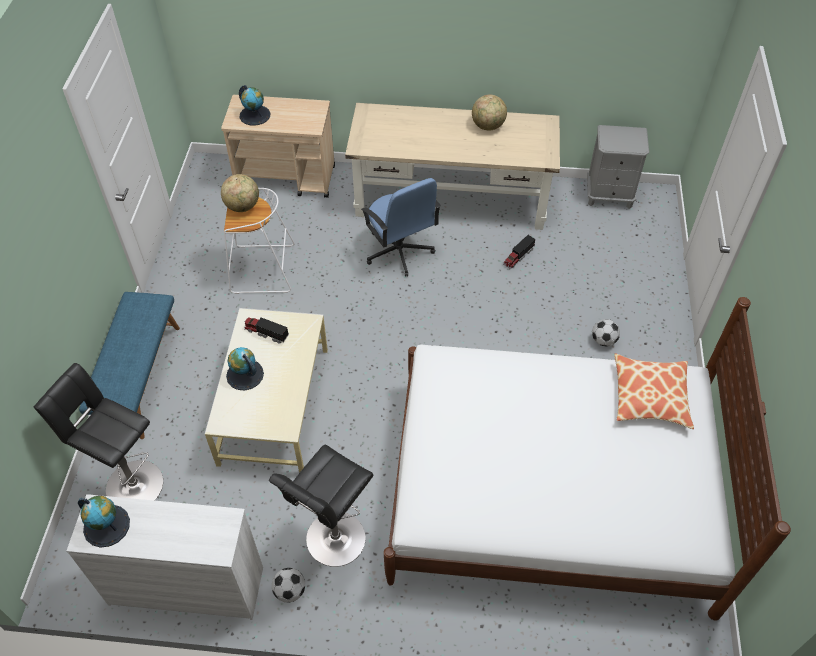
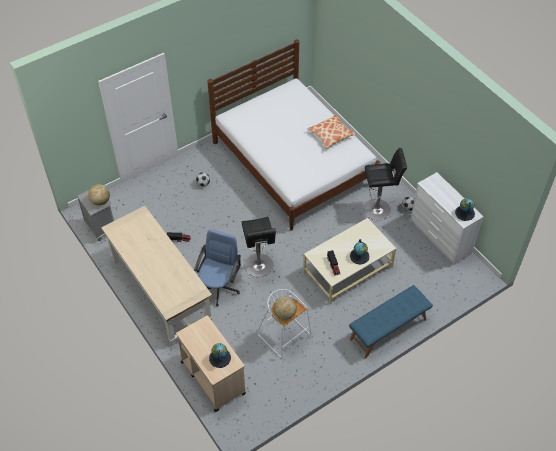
camera: 130 degrees left, 0 degrees up
(130, 484) = (430, 288): black stool -> black stool (259, 267)
(488, 126) = (136, 250): globe -> globe (100, 201)
(650, 396) = (249, 121): pillow -> pillow (331, 134)

